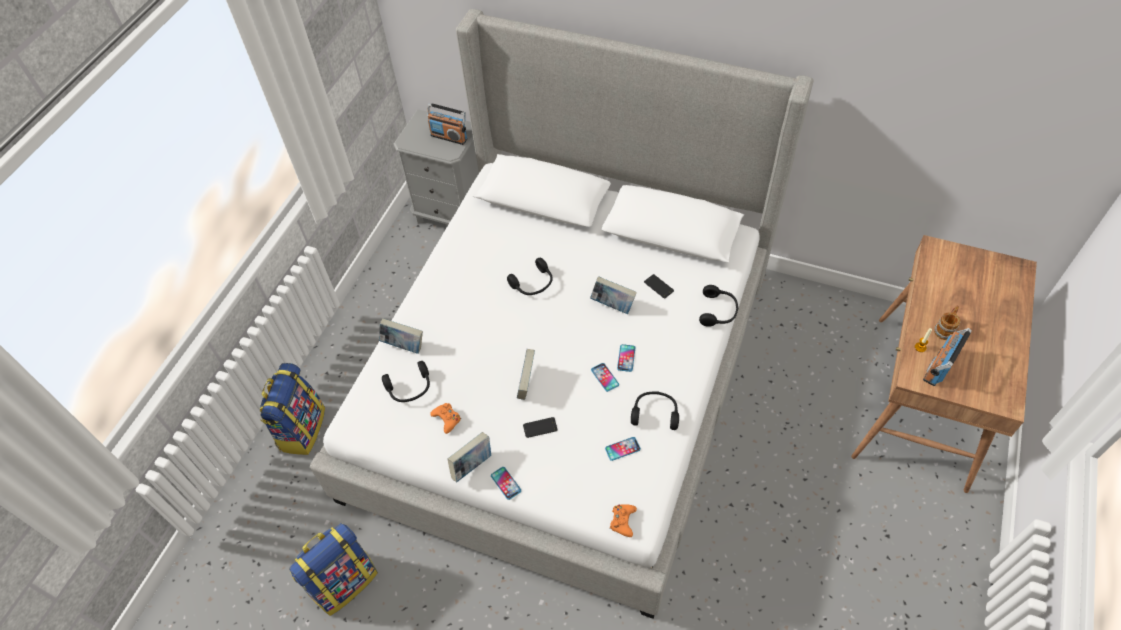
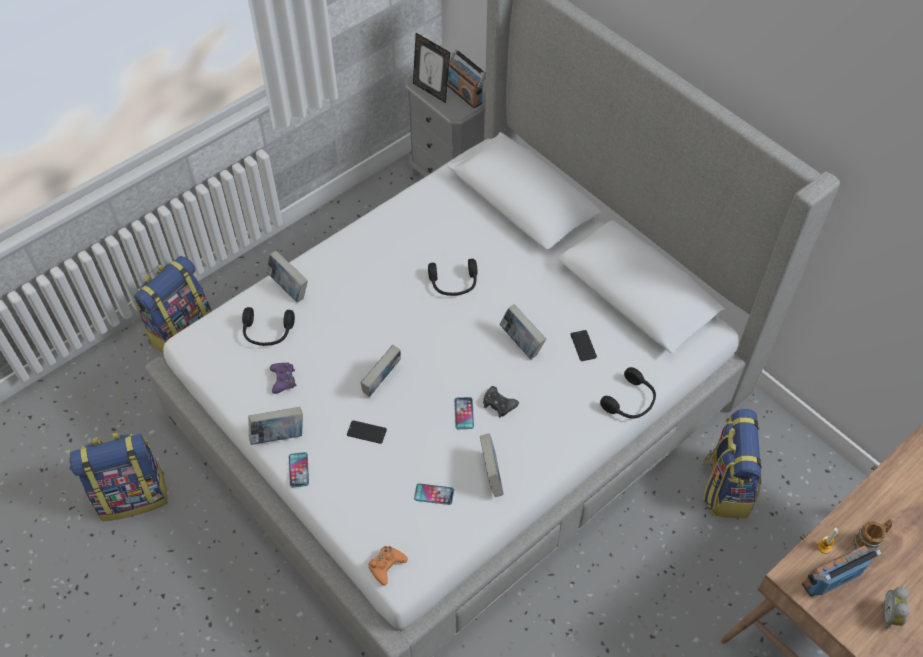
camera: 25 degrees right, 0 degrees up
(421, 145) = (431, 91): none -> picture frame
(447, 419) = (283, 380): orange game controller -> purple game controller
(626, 358) = (499, 404): phone -> black game controller
(655, 413) = (491, 475): black headphones -> book
(787, 348) = (725, 487): none -> backpack
(991, 372) = (891, 615): none -> alarm clock

